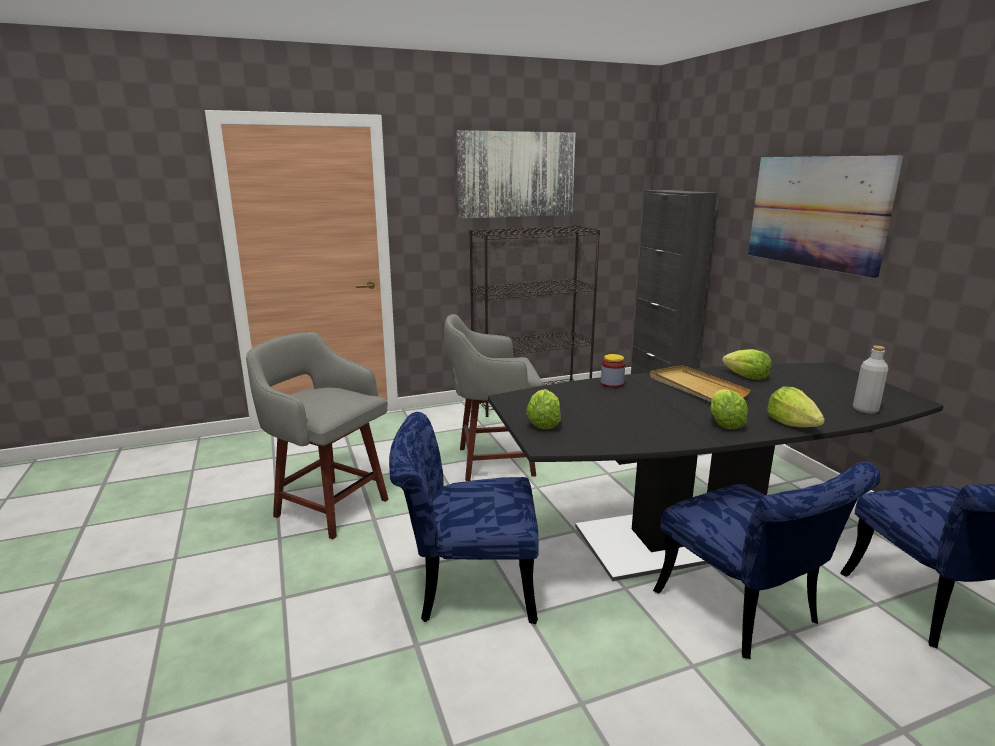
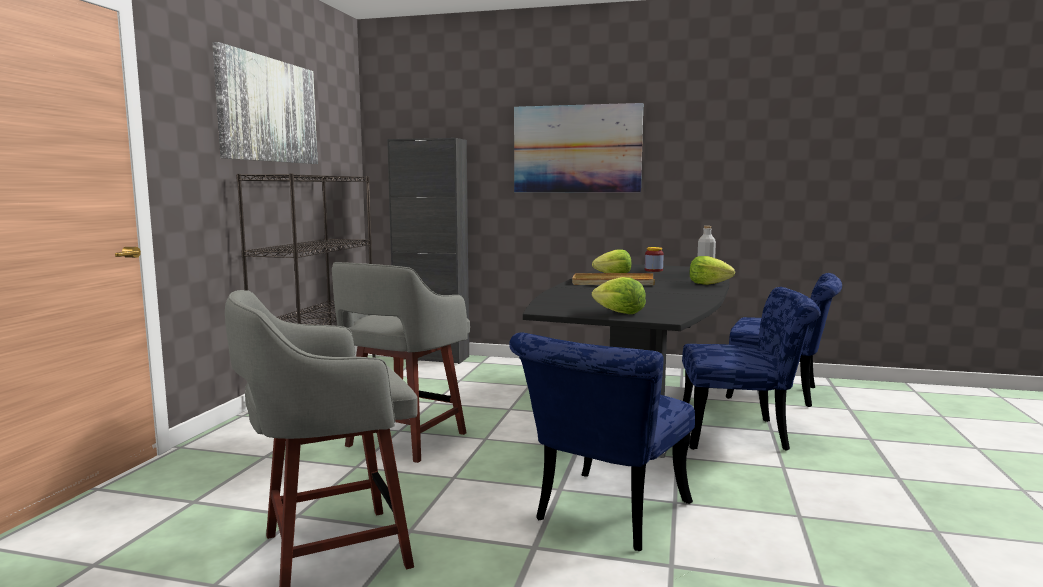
camera: 55 degrees left, 10 degrees down
(612, 384) = (568, 291): jar -> jar (653, 270)
(724, 423) = (687, 290): lettuce -> none

